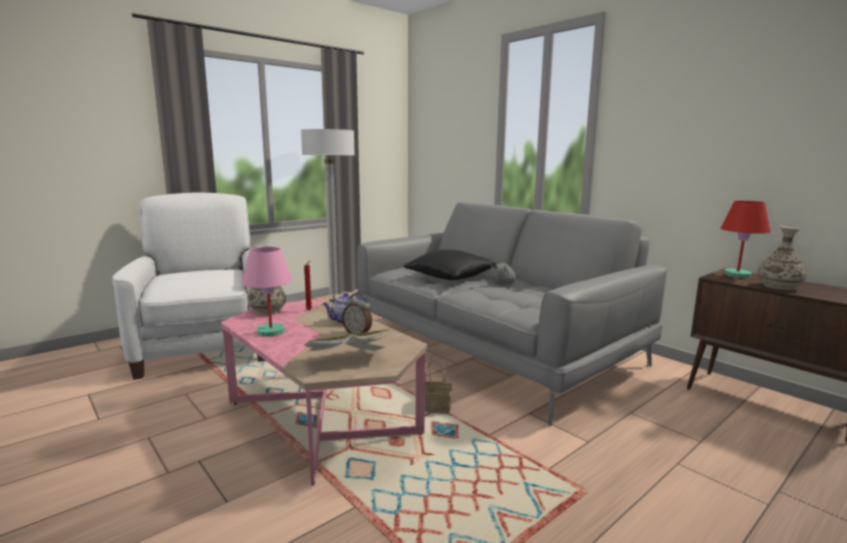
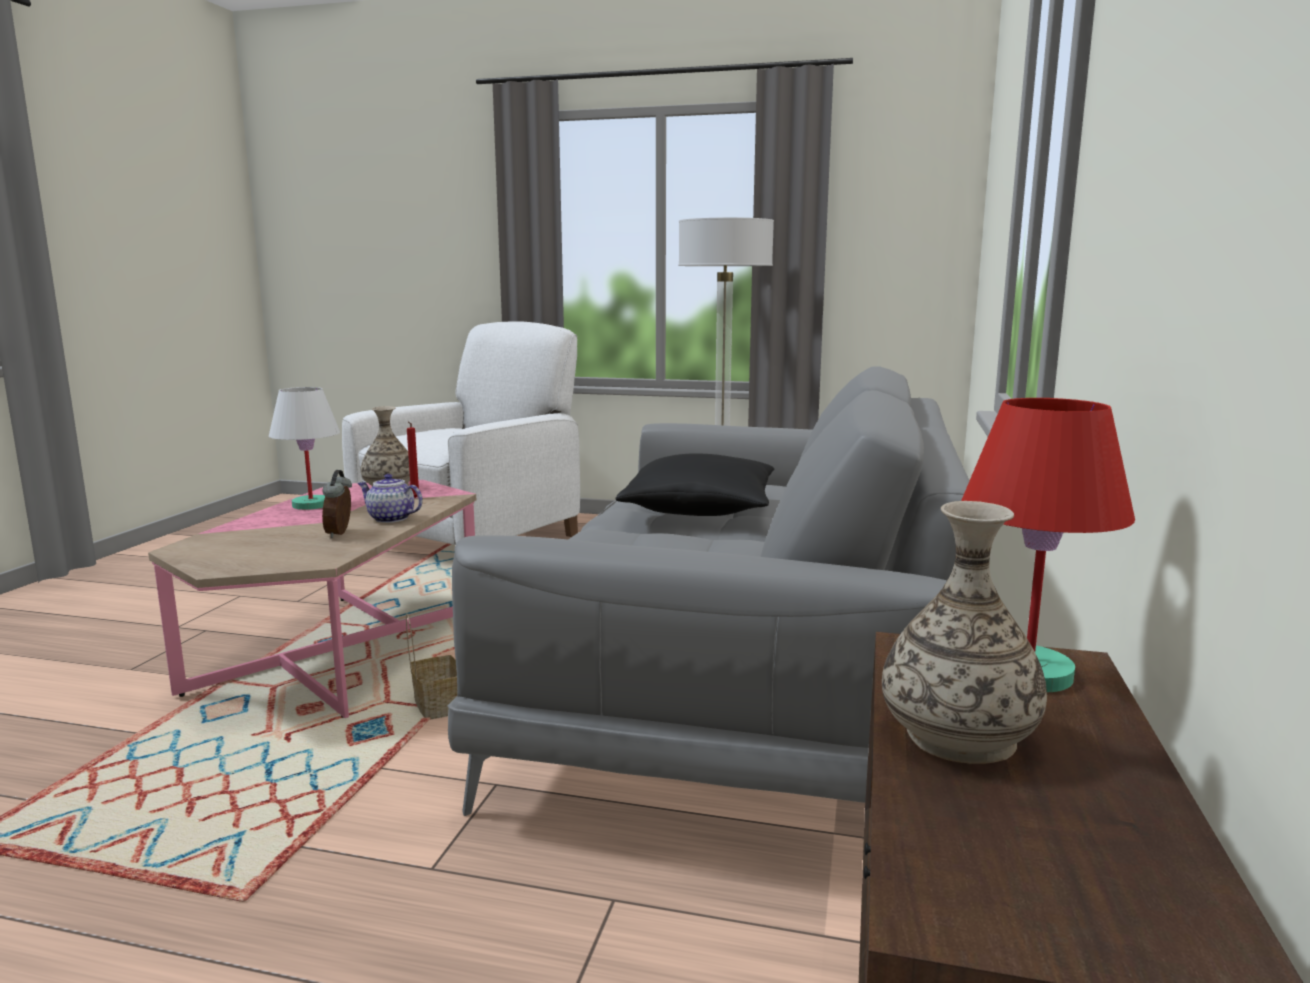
camera: 55 degrees right, 0 degrees up
(270, 332) = (311, 505): pink table lamp -> white table lamp
(347, 360) = (232, 550): book -> none
(503, 284) = (719, 542): grey plush toy -> none

